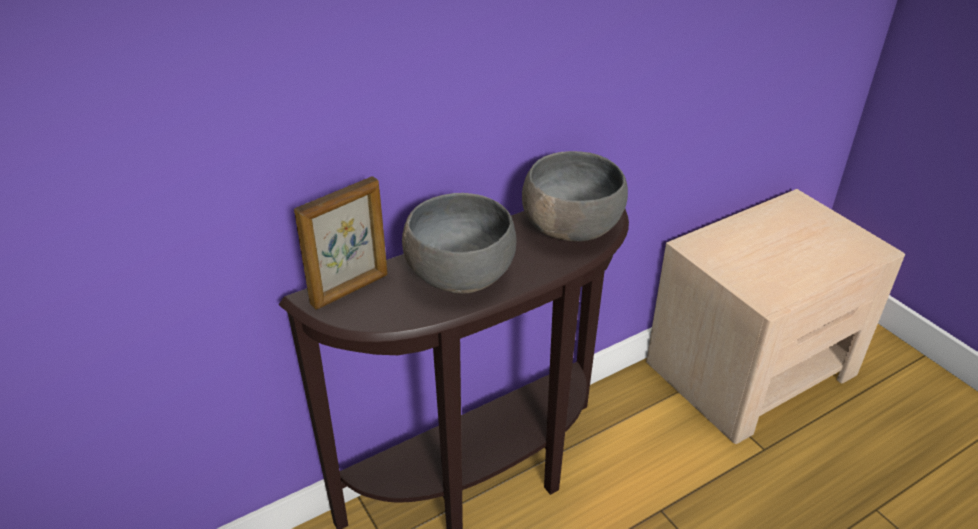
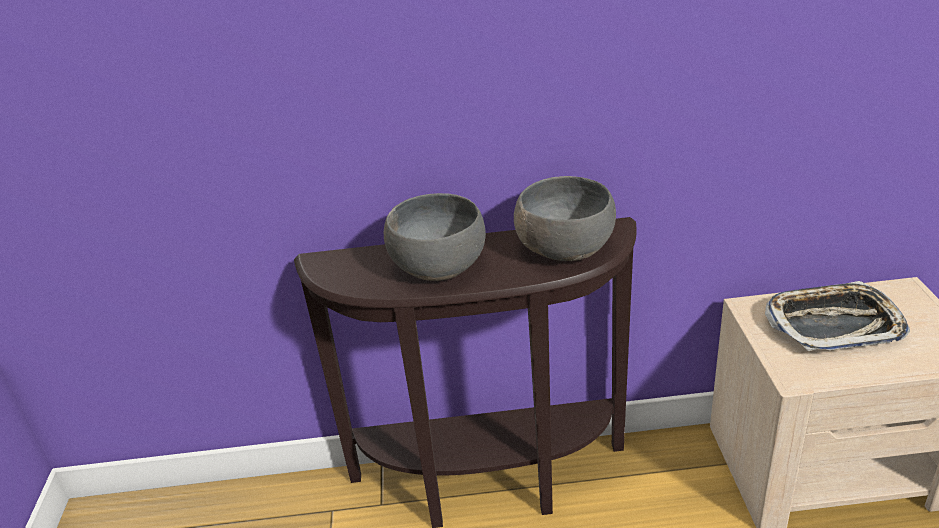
camera: 30 degrees right, 5 degrees down
(351, 290) = (347, 259): picture frame -> none
(766, 245) = (834, 324): none -> tray

